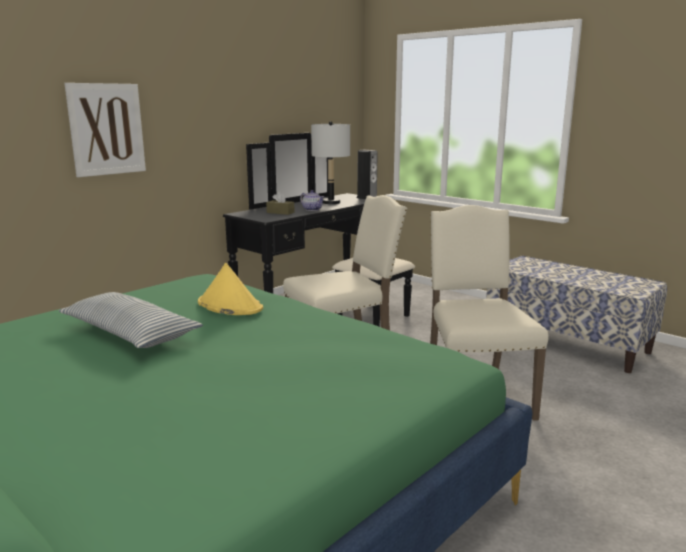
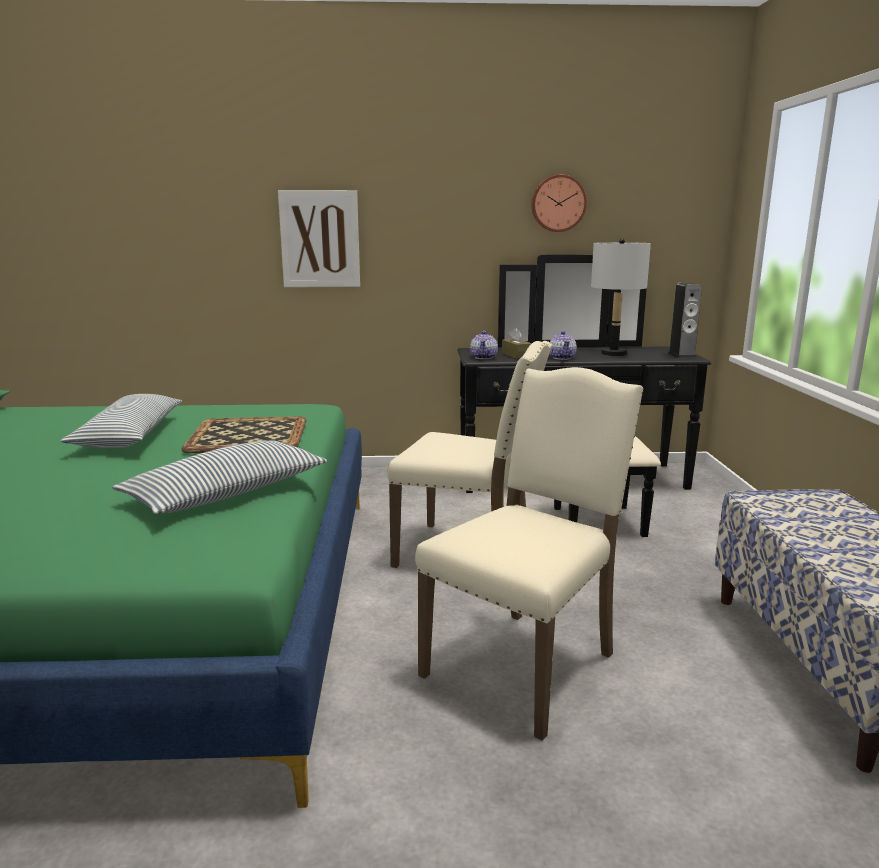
camera: 45 degrees right, 0 degrees up
(229, 305) = (247, 435): yellow hat -> tray
(266, 217) = (484, 357): none -> teapot
(276, 96) = (558, 203): none -> wall clock
(344, 338) = (226, 494): none -> pillow

